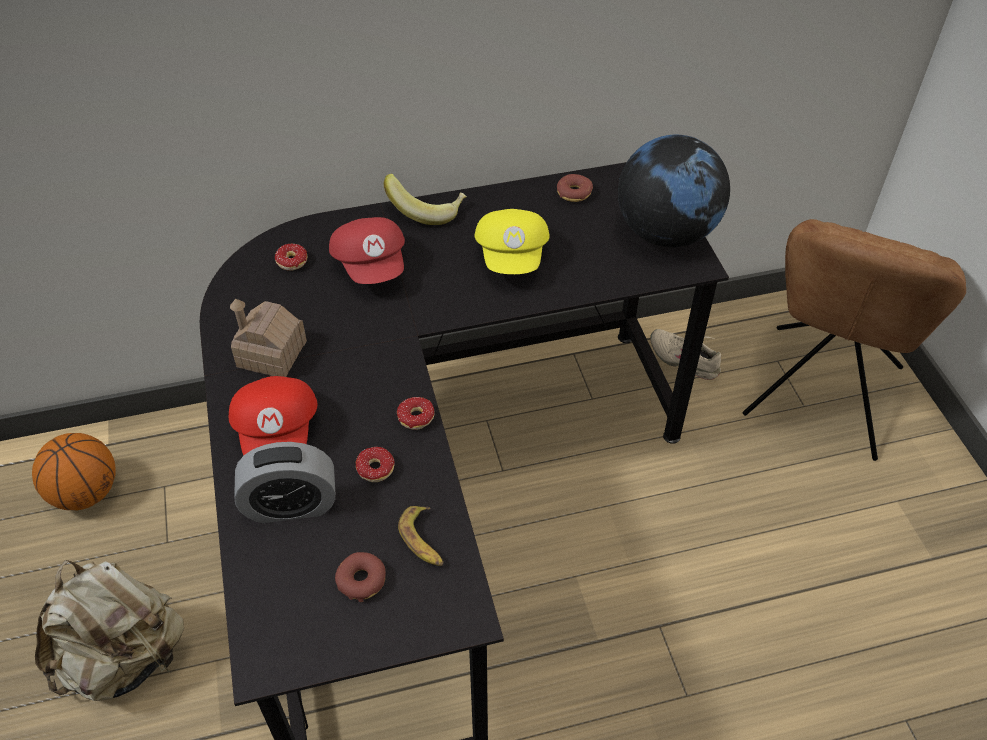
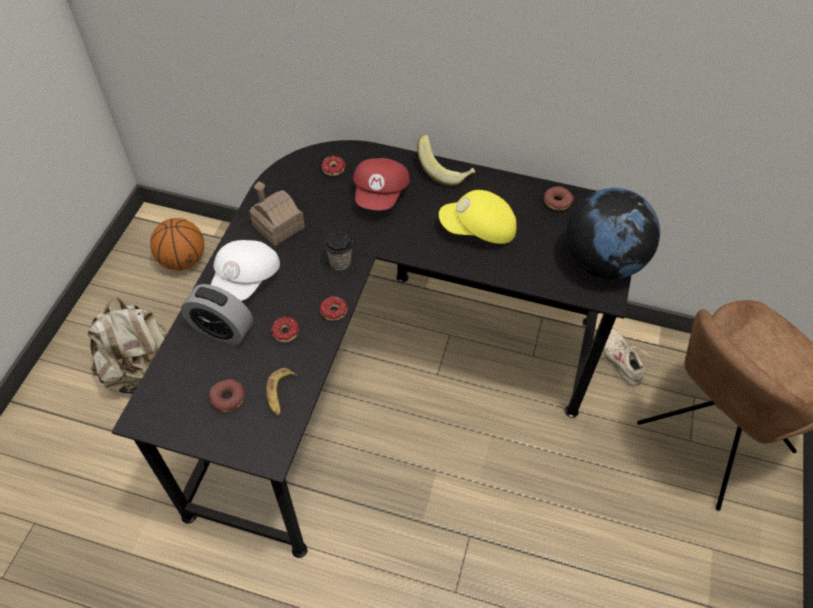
camera: 30 degrees right, 5 degrees up
(279, 432) = (247, 279): red cap -> white cap
(381, 360) = (340, 262): none -> cup
(513, 256) = (478, 230): yellow cap -> yellow cap turned 60 degrees clockwise

